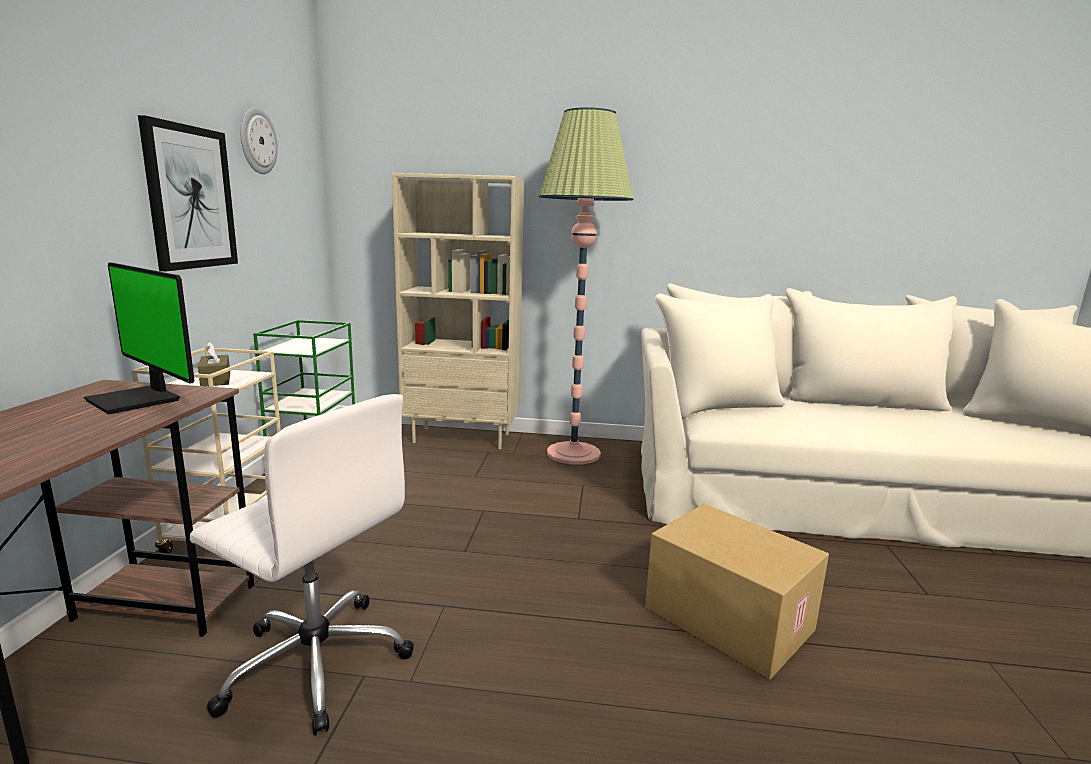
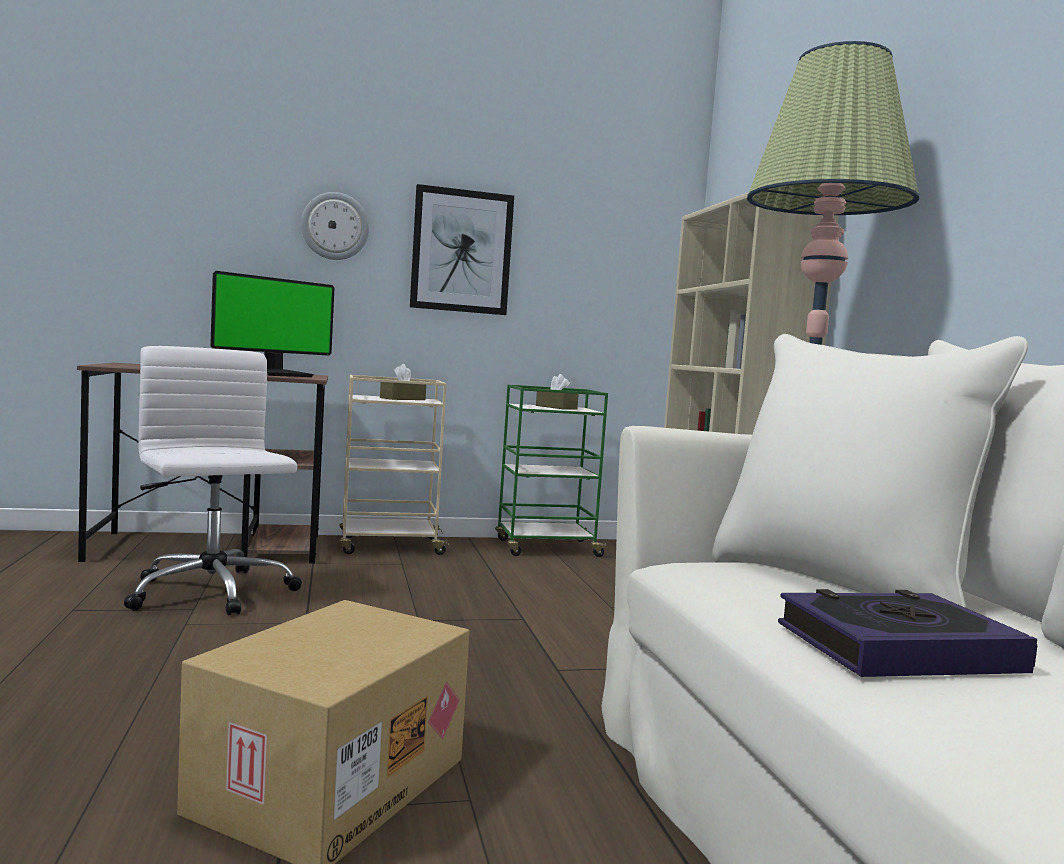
camera: 70 degrees right, 10 degrees down
(138, 400) = (280, 374): monitor -> monitor turned 150 degrees counterclockwise
(257, 141) = (572, 203): wall clock -> wall clock (335, 226)
(306, 344) = (556, 407): none -> brown tissue box
(315, 661) = (212, 593): white office chair -> white office chair turned 135 degrees clockwise
(822, 421) = (896, 648): none -> book

